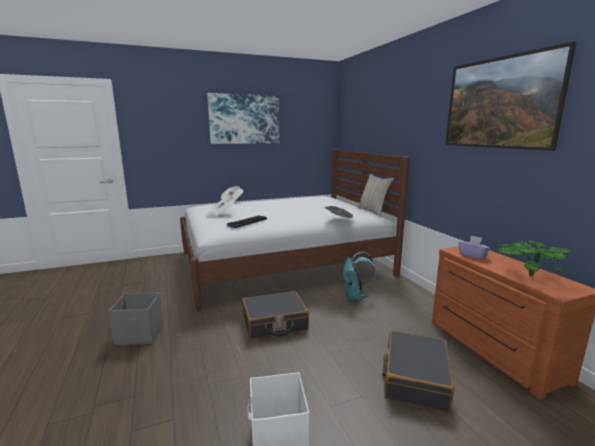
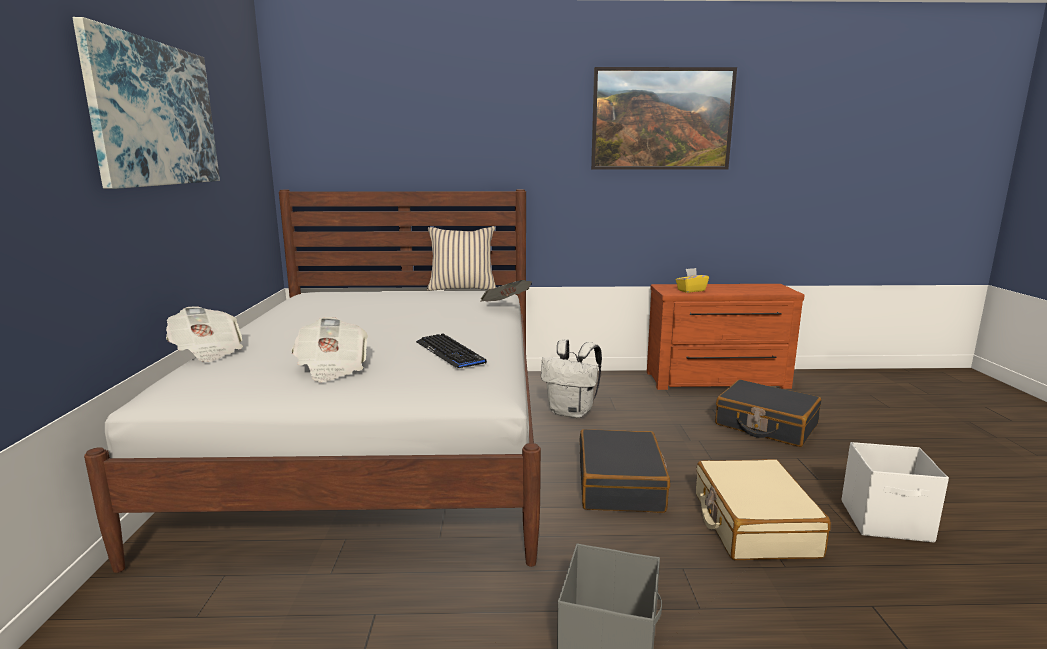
camera: 70 degrees left, 0 degrees up
(249, 371) = (753, 524): none -> beige suitcase
(355, 297) = (572, 412): turquoise backpack -> white backpack
(472, 255) = (691, 290): purple tissue box -> yellow tissue box
(527, 276) = (751, 290): potted plant -> none

